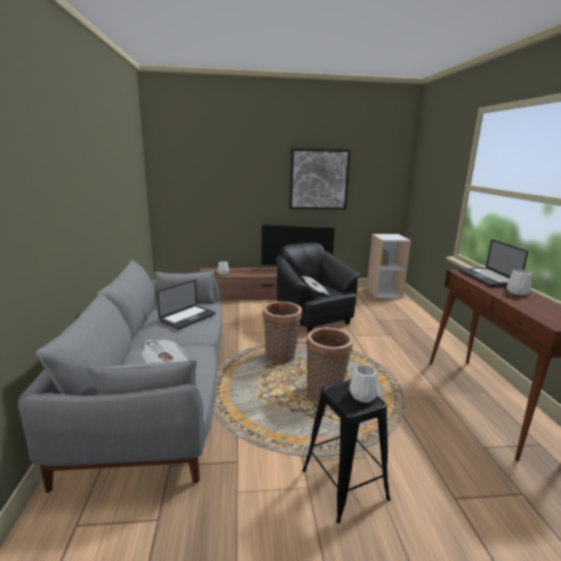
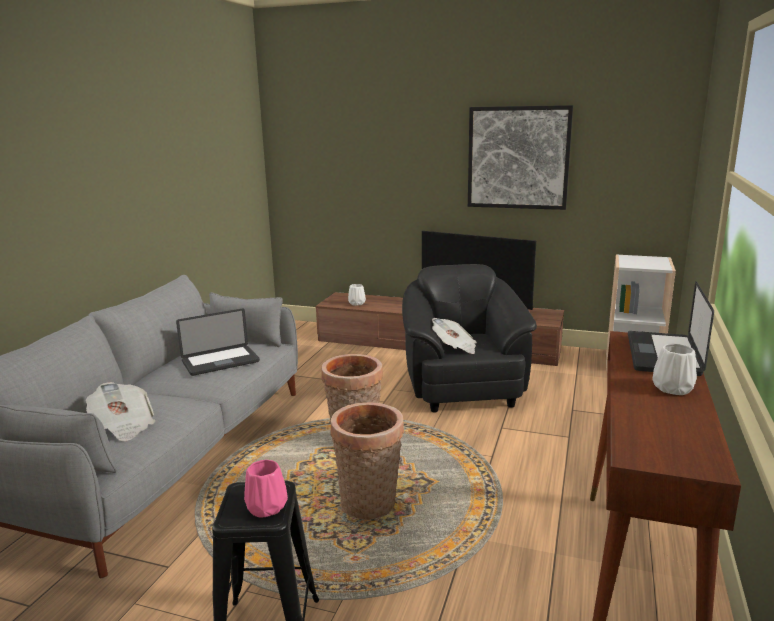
camera: 25 degrees right, 0 degrees up
(363, 396) = (267, 508): white vase -> pink vase

